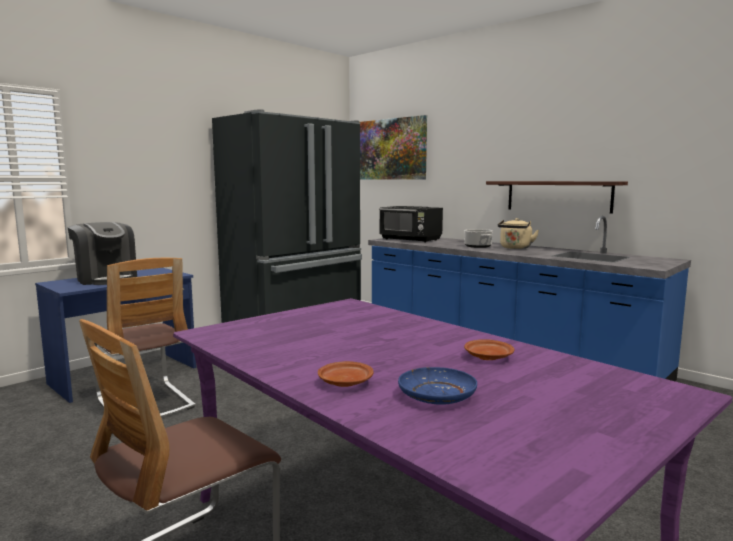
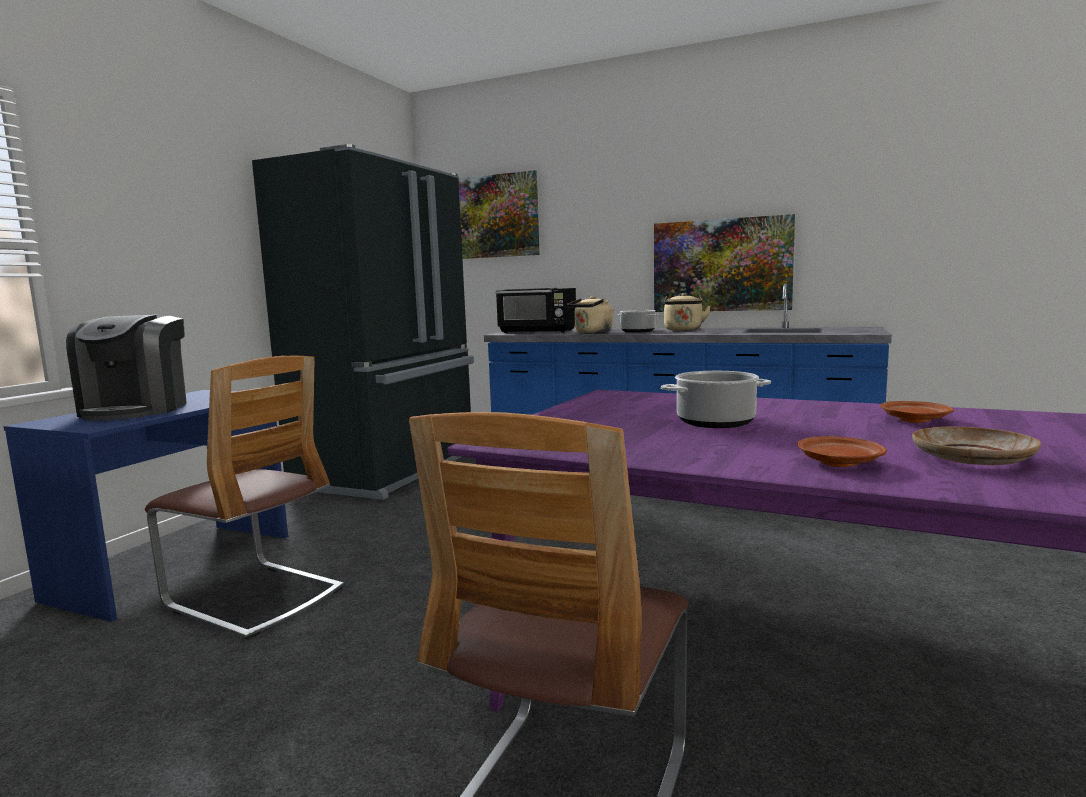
camera: 20 degrees left, 0 degrees up
(106, 279) = (137, 410): coffee machine -> coffee machine turned 60 degrees clockwise
(355, 337) = (716, 422): none -> cooking pot
(437, 395) = (972, 458): blue plate -> beige plate
(442, 245) = (592, 333): none -> beige kettle
(558, 196) = (721, 265): shelf -> picture

